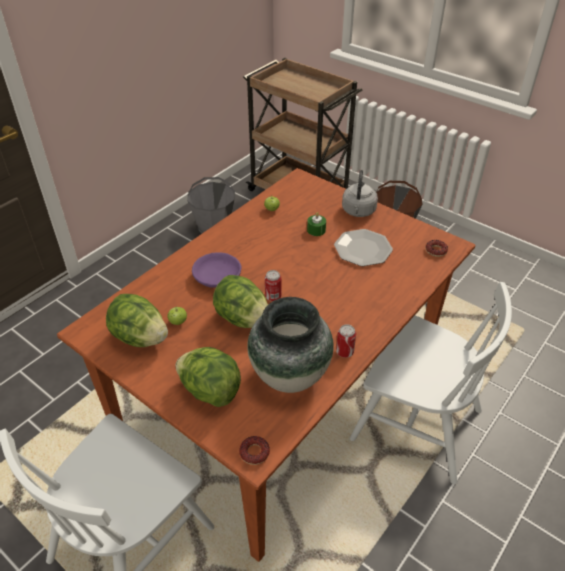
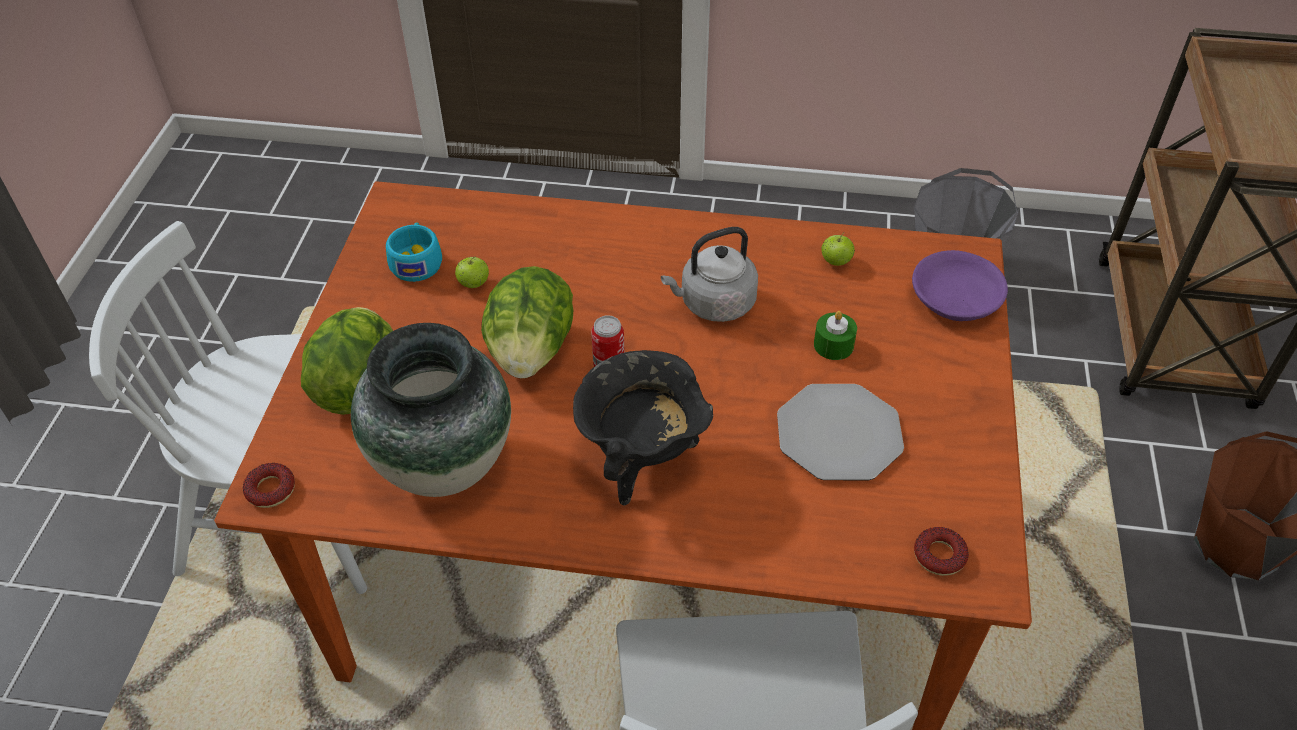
camera: 60 degrees right, 5 degrees up
(140, 337) = (417, 261): lettuce -> turquoise cup
(217, 277) = (604, 278): purple bowl -> purple bowl (954, 299)
(335, 308) = (641, 460): none -> black cooking pot
(344, 352) = (542, 516): can -> none
(358, 212) = (949, 382): grey kettle -> grey kettle (713, 304)

